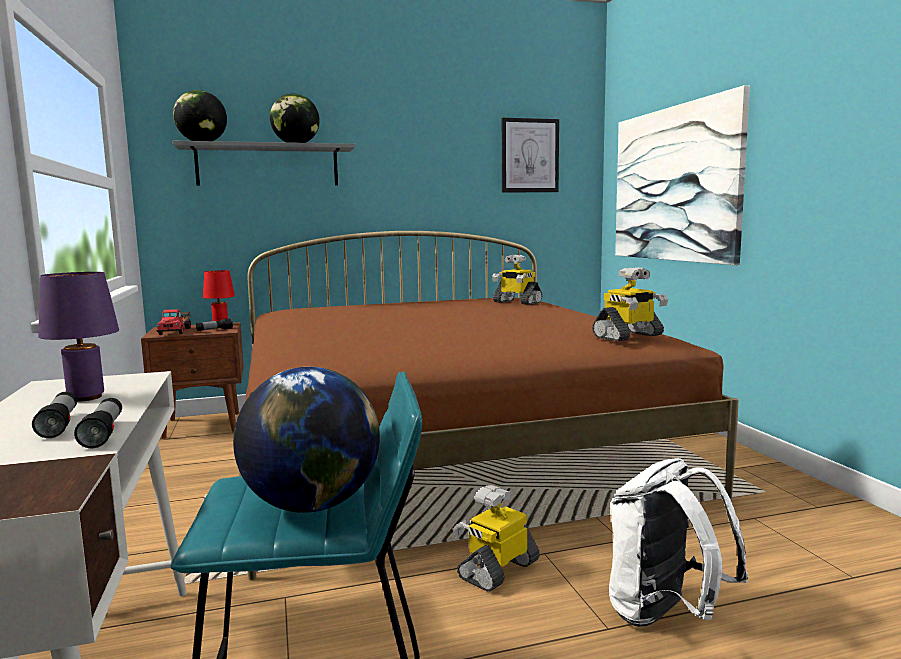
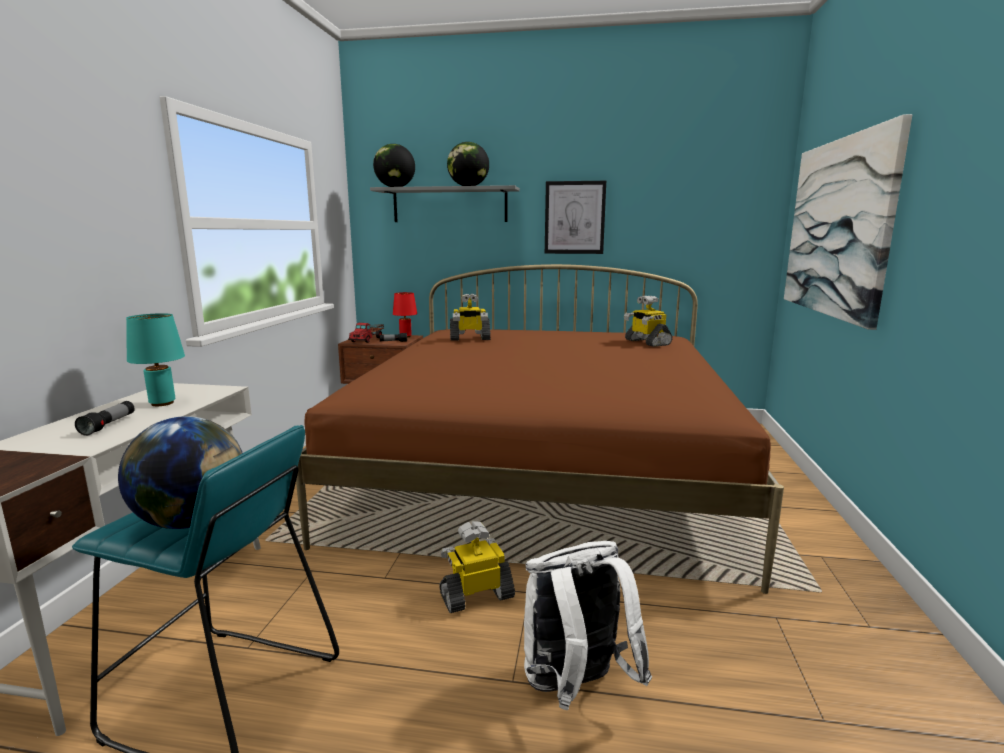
camera: 25 degrees right, 5 degrees up
(85, 397) = (162, 403): purple table lamp -> turquoise table lamp
(103, 433) = (113, 438): flashlight -> none
(530, 155) = (701, 191): picture -> picture (574, 217)
(628, 336) = (674, 401): toy robot -> toy robot (469, 338)

